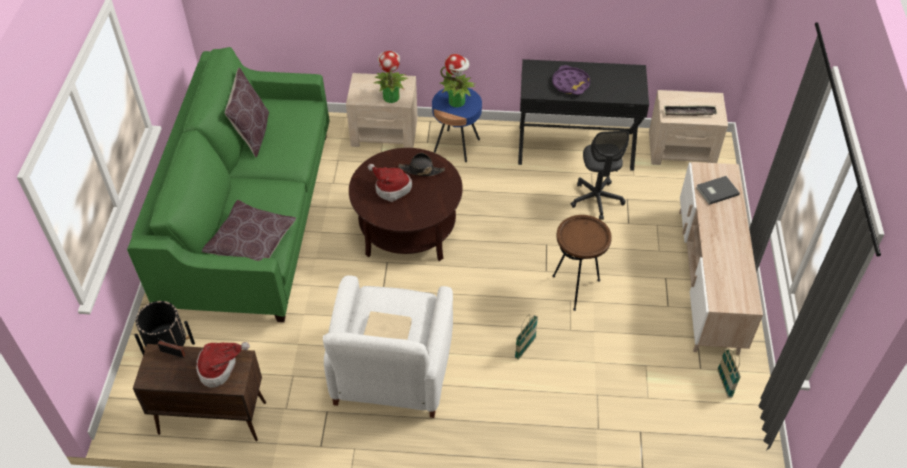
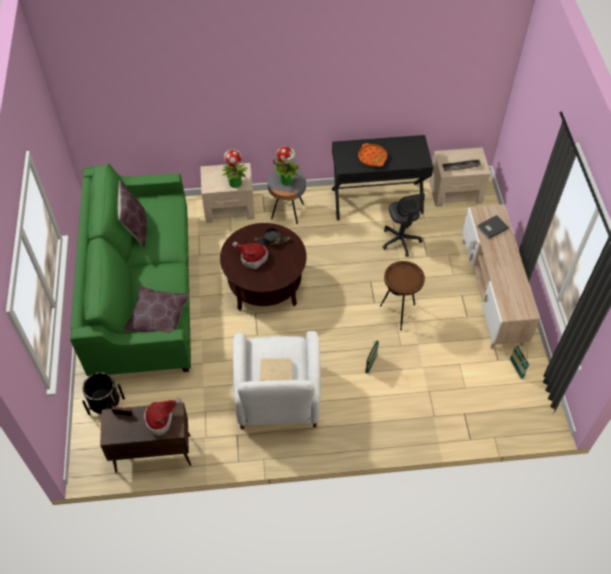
camera: 10 degrees left, 5 degrees up
(456, 146) = (287, 211): blue side table -> grey side table
(570, 83) = (372, 157): purple tray -> orange tray

